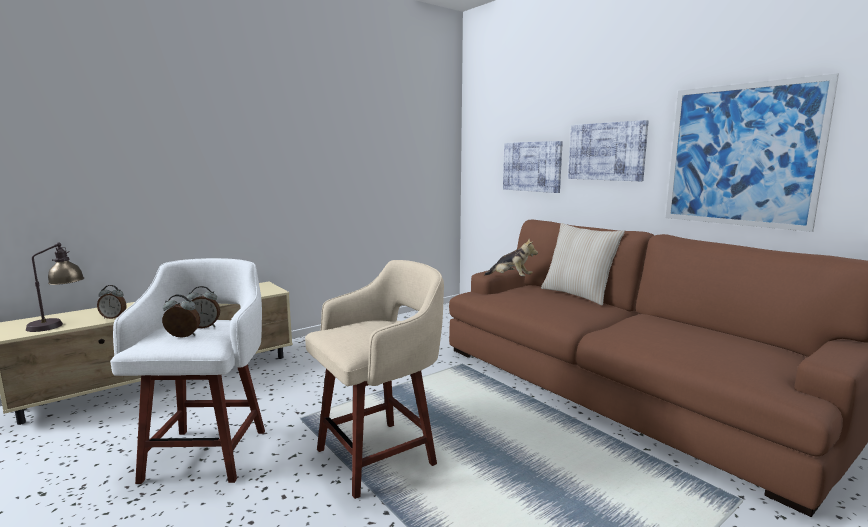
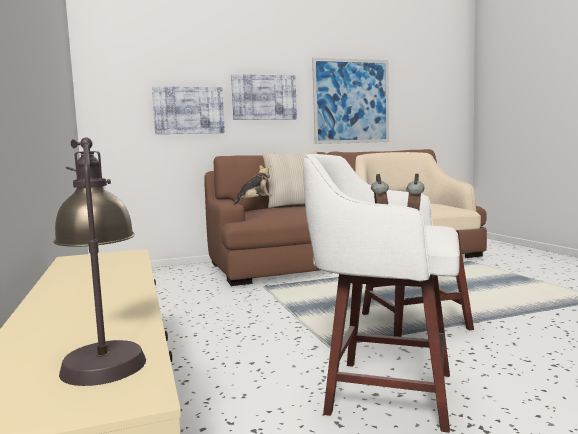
camera: 70 degrees left, 5 degrees down
(114, 317) = (129, 315): alarm clock -> none

